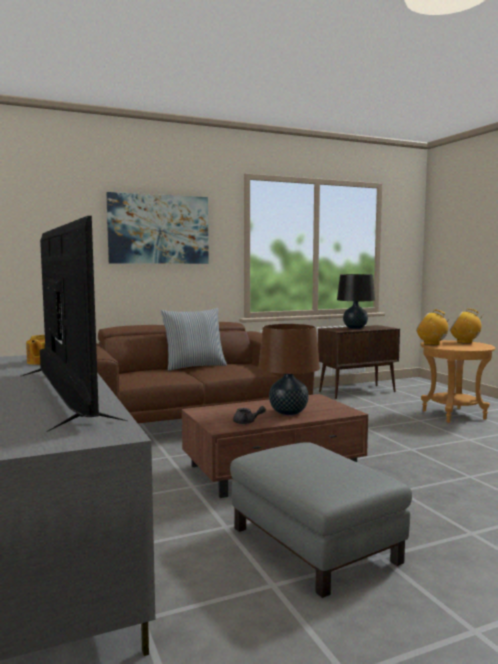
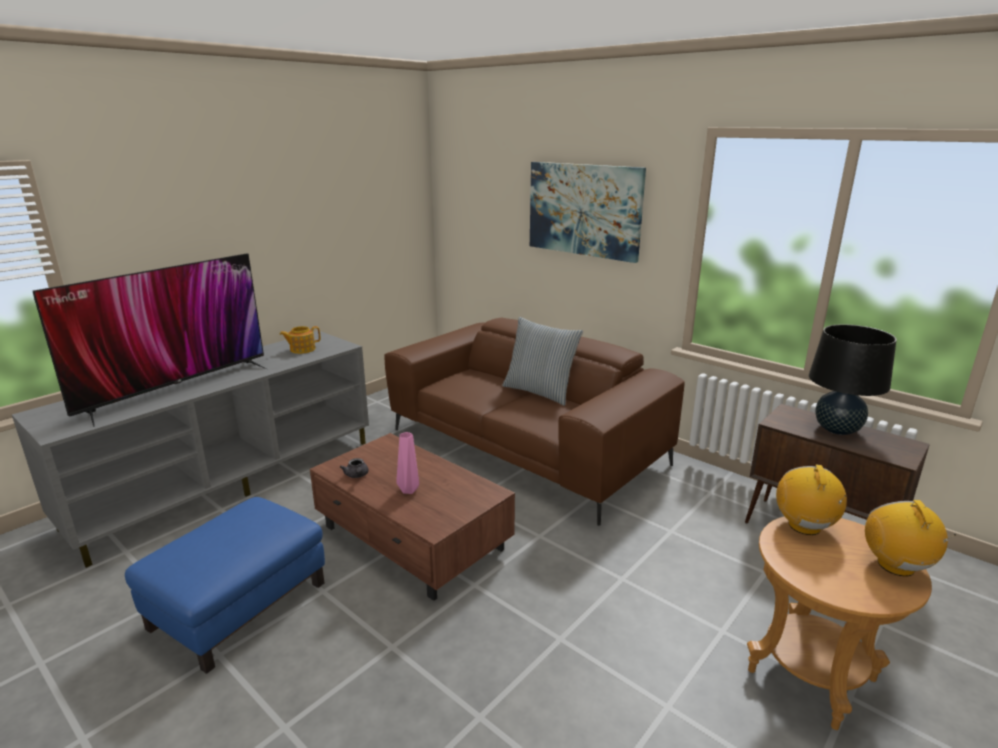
camera: 65 degrees right, 15 degrees up
(288, 412) = (408, 489): brown table lamp -> pink vase
(315, 544) = (239, 606): grey ottoman -> blue ottoman

